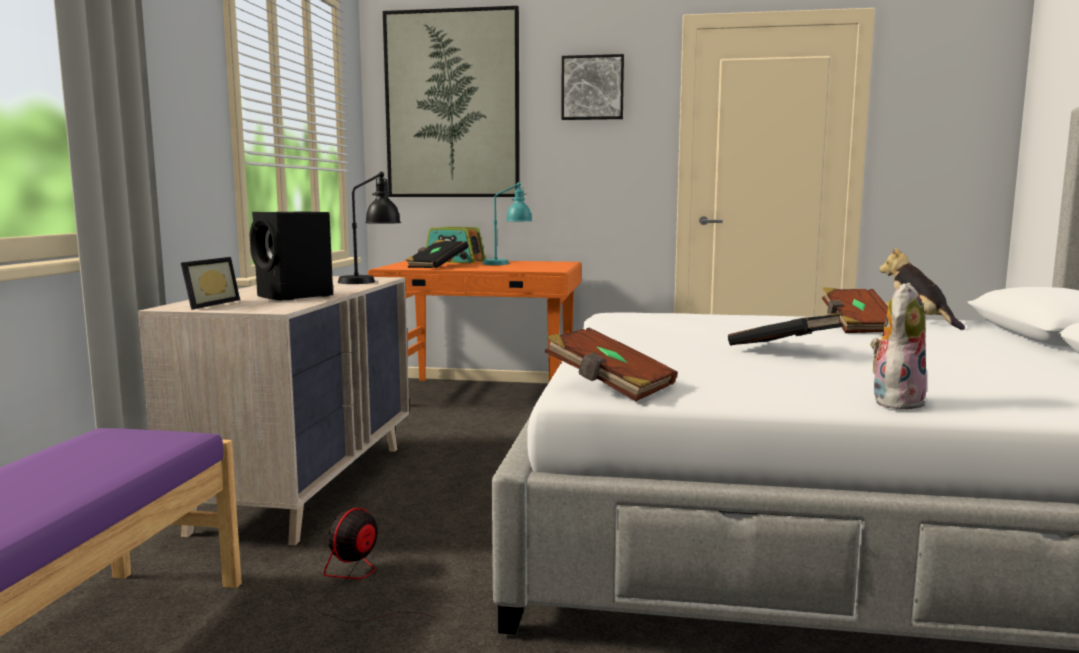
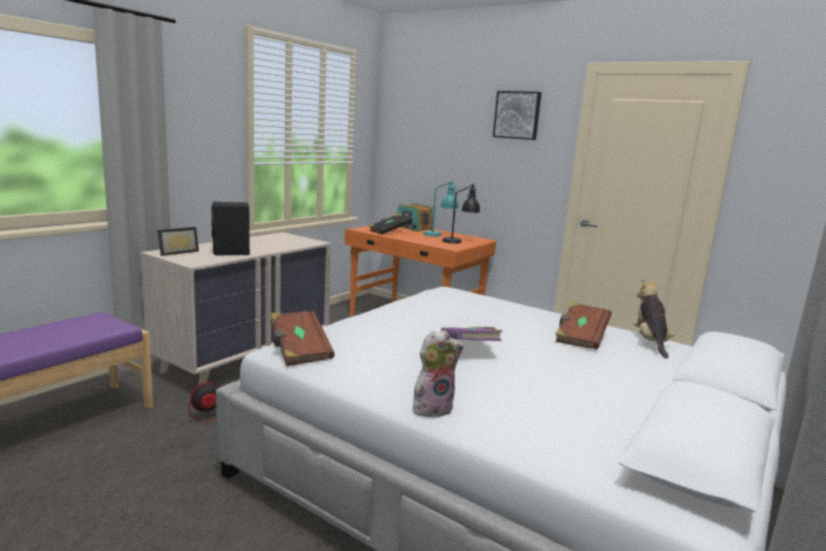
camera: 25 degrees right, 5 degrees up
(370, 281) = (303, 243): black table lamp -> black table lamp (459, 241)
(452, 105) = (427, 120): picture -> none
(784, 350) = (470, 347): black book -> purple book

